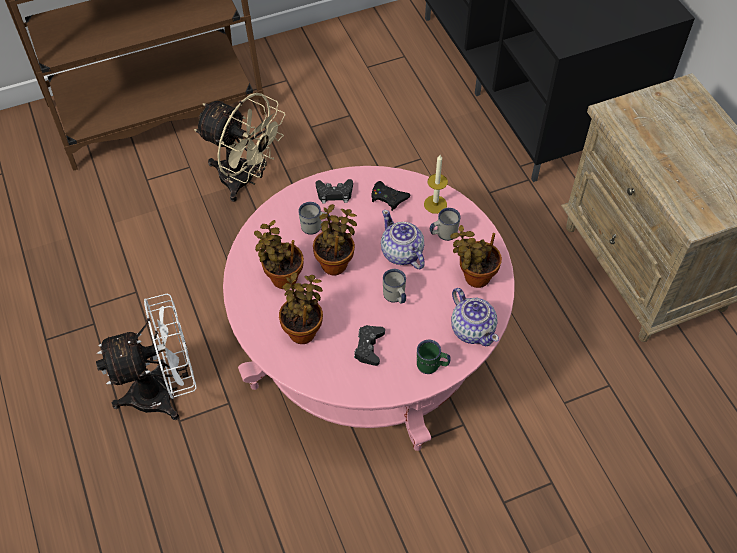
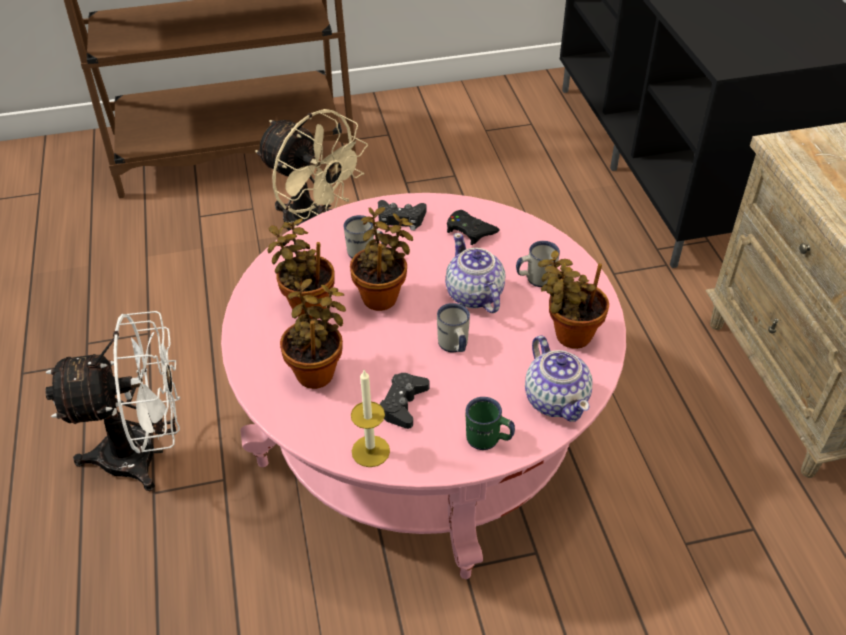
camera: 10 degrees right, 10 degrees down
(435, 204) = (530, 244): candle -> candle (370, 451)

